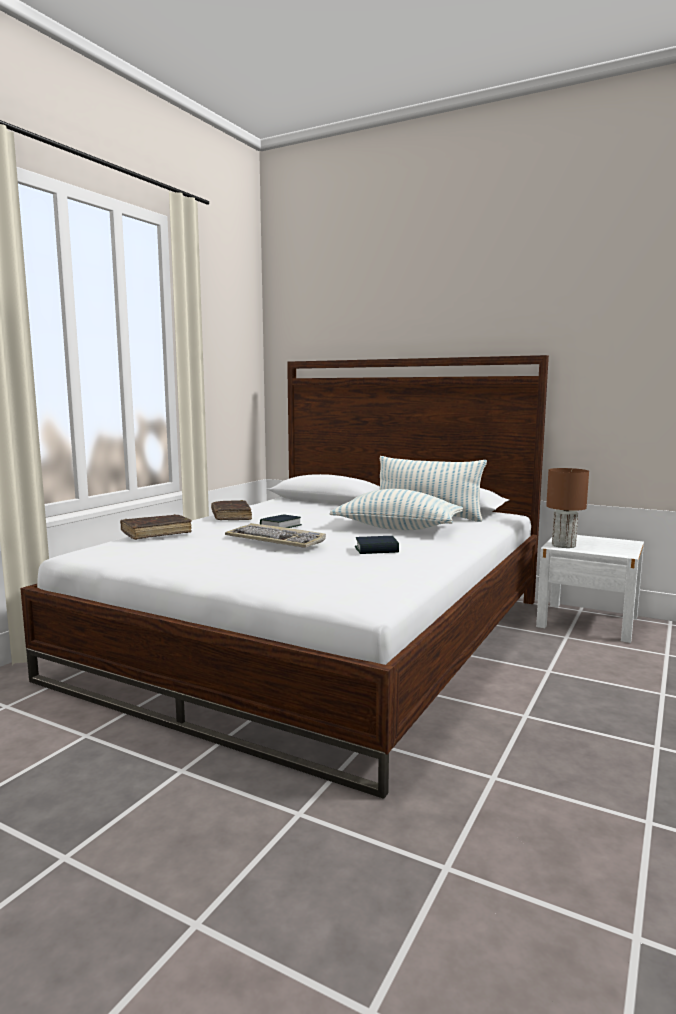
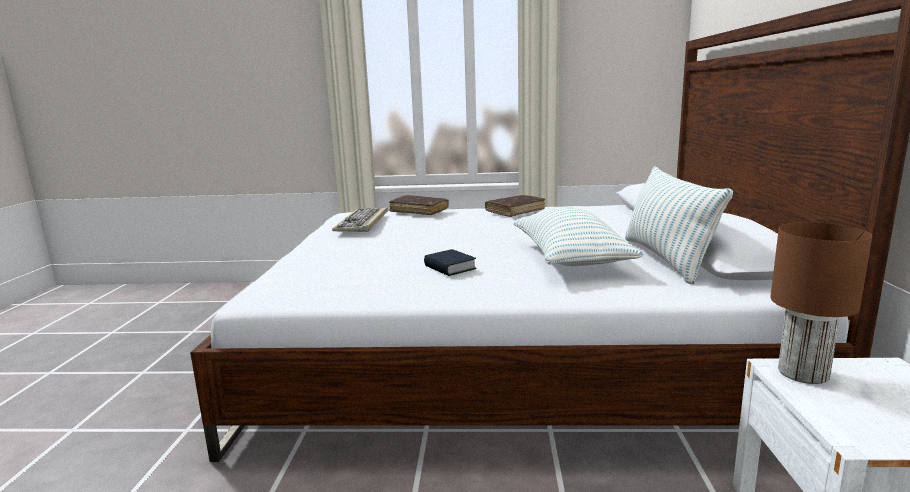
camera: 65 degrees right, 5 degrees up
(276, 539) = (437, 235): keyboard -> keyboard (363, 222)
(280, 526) = (497, 227): book -> none

